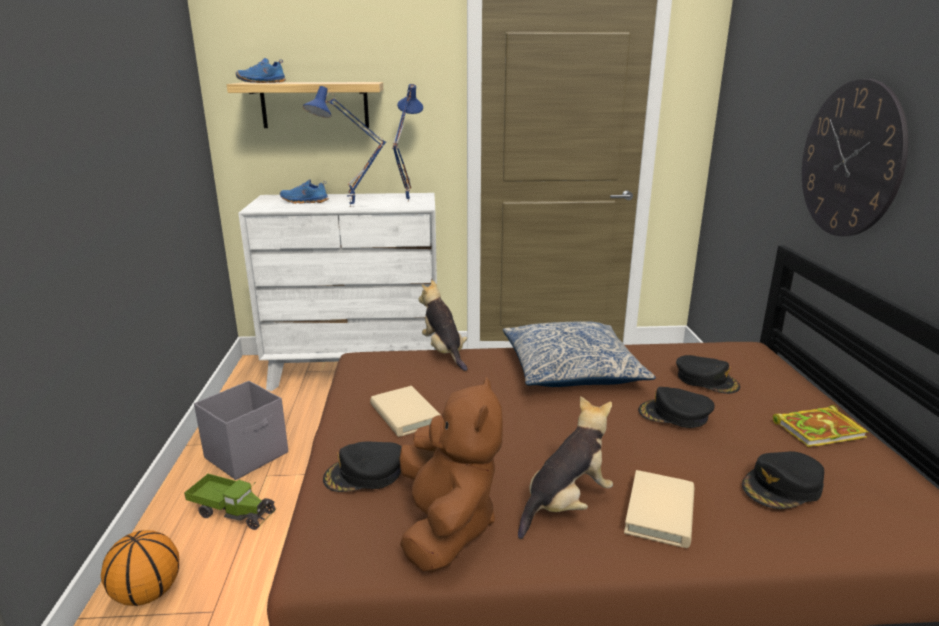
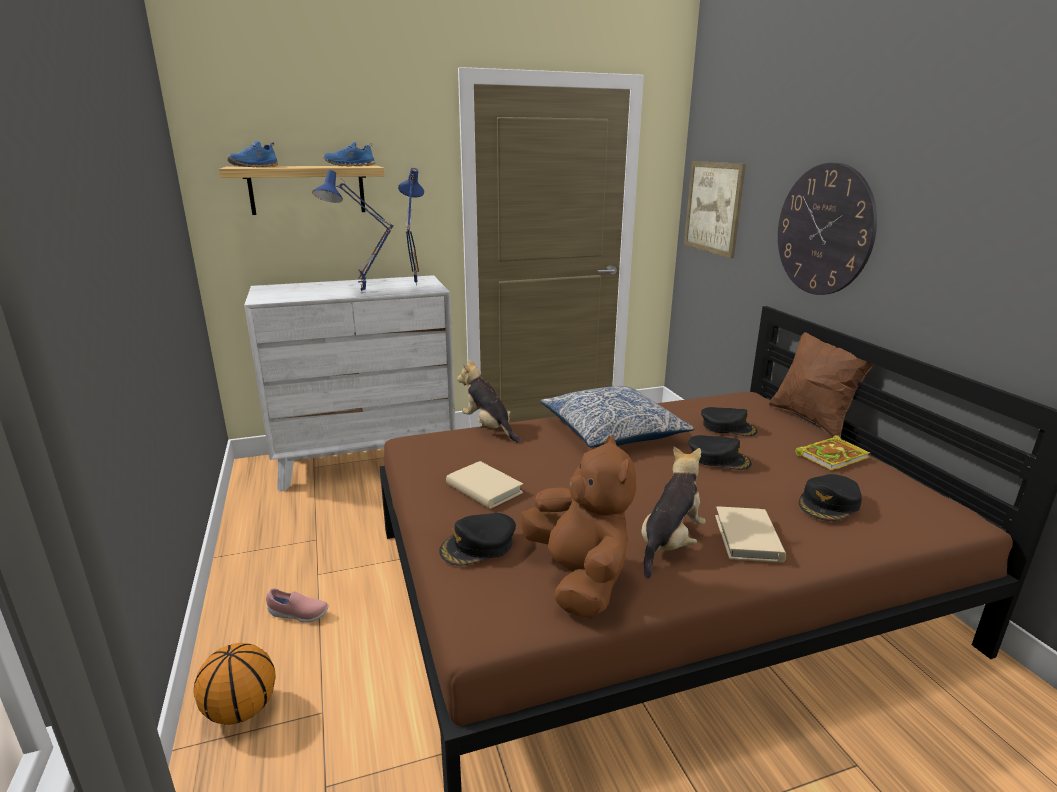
camera: 15 degrees left, 0 degrees up
(233, 512) = (298, 614): toy truck -> pink shoe
(248, 455) = (288, 557): grey storage box -> none
(304, 202) = (307, 290): blue shoe -> blue shoe (350, 166)
(674, 414) = (718, 458): black cap -> black cap turned 150 degrees counterclockwise
(743, 130) = (713, 207): none -> picture
(818, 384) = (813, 420): none -> brown pillow

